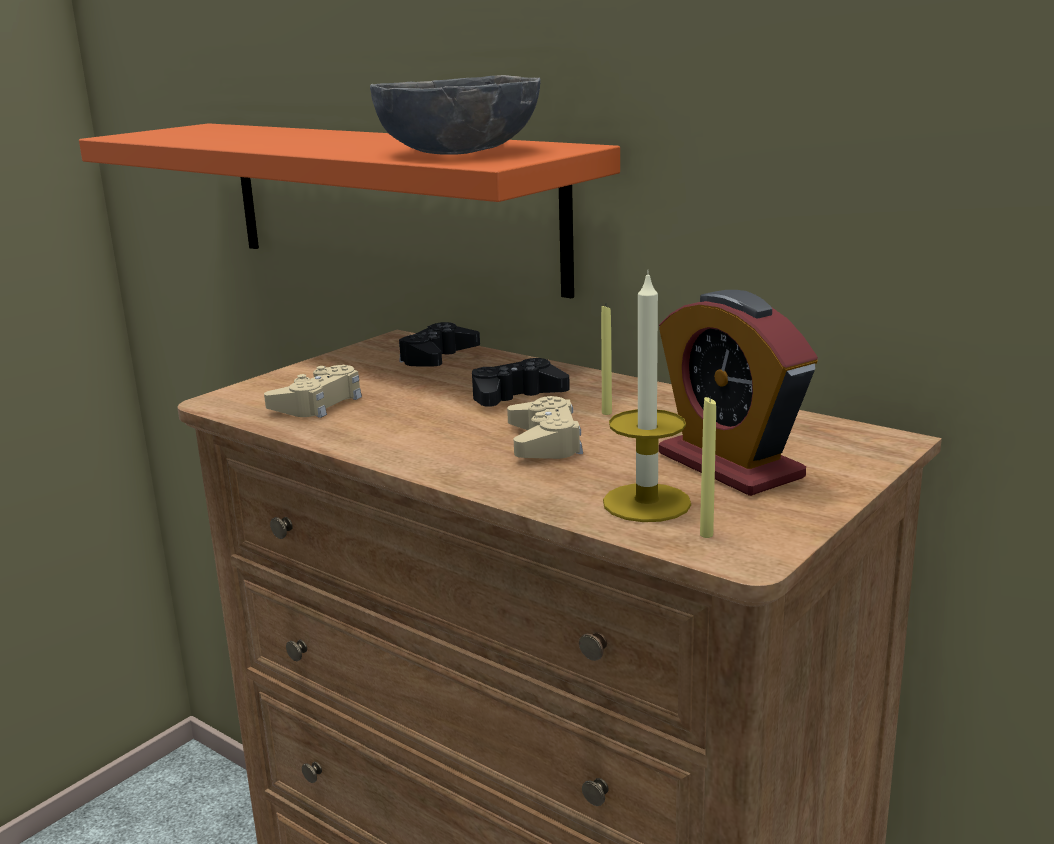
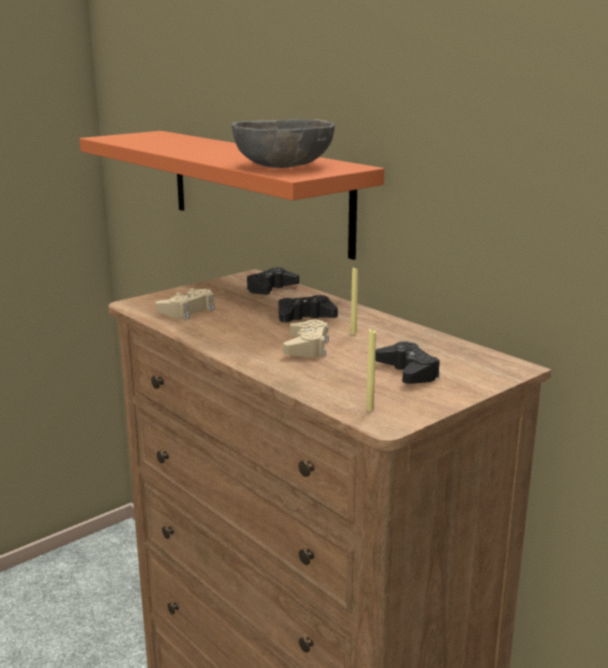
camera: 10 degrees right, 0 degrees up
(646, 503) = (346, 388): candle -> none
(729, 465) = (408, 372): alarm clock -> black game controller

